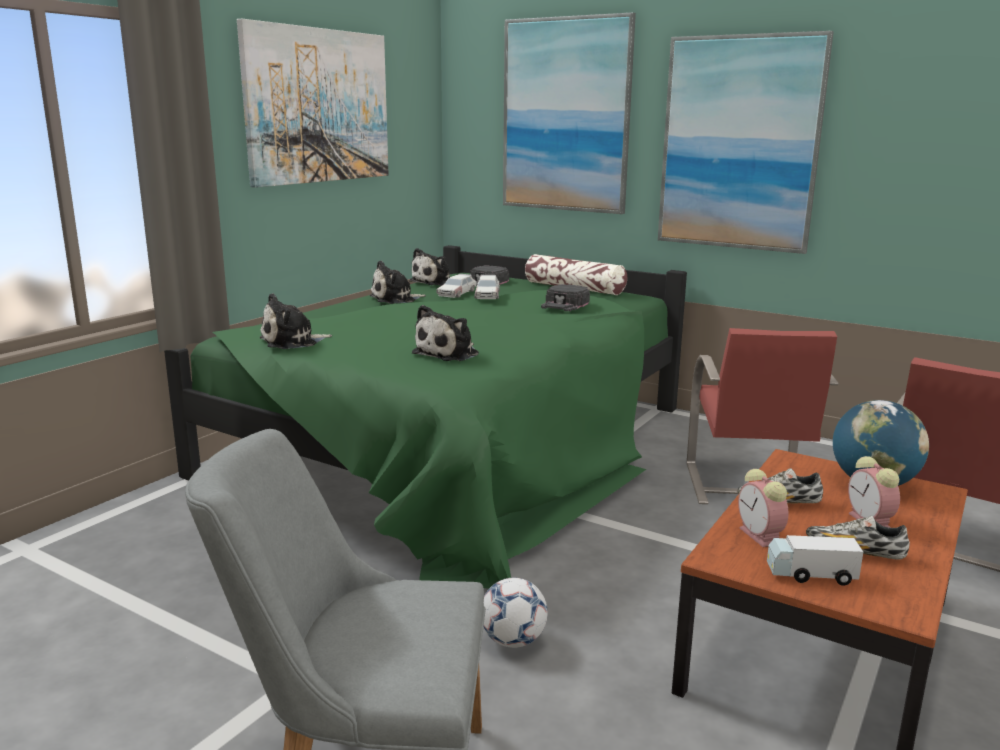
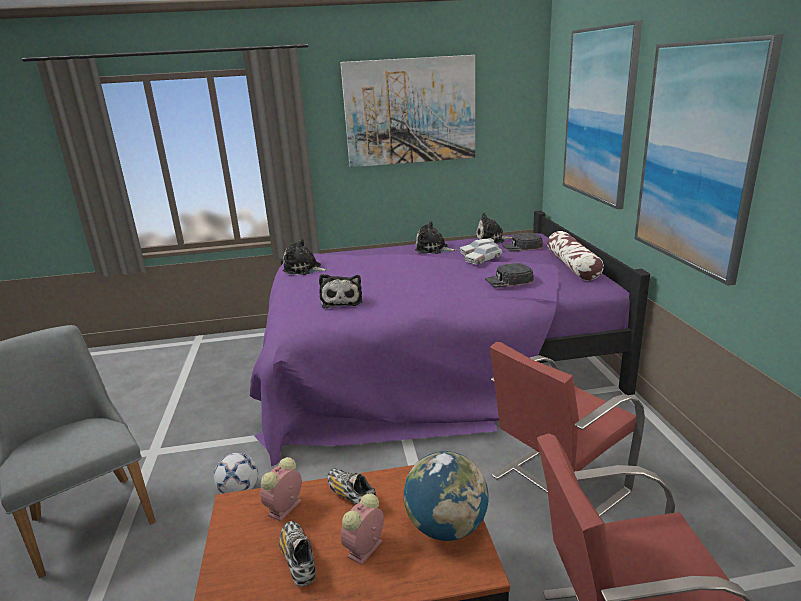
camera: 50 degrees right, 5 degrees up
(449, 353) = (342, 301): plush toy -> plush toy turned 90 degrees counterclockwise
(460, 447) = (431, 362): green bed -> purple bed
(810, 575) = (241, 551): toy truck -> none

